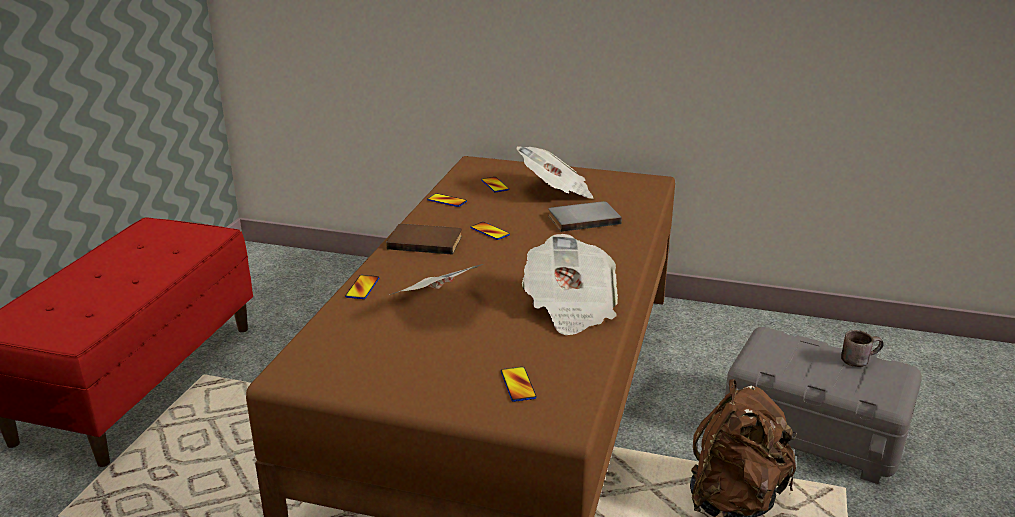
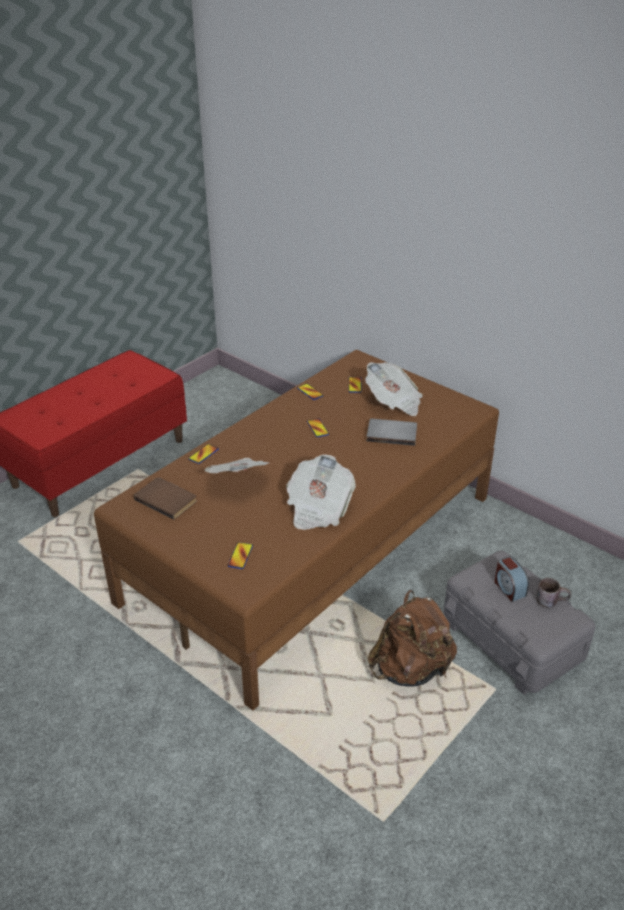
camera: 25 degrees right, 10 degrees up
(425, 241) = (269, 425): brown book -> brown book (167, 499)
(805, 359) = (509, 588): none -> alarm clock

